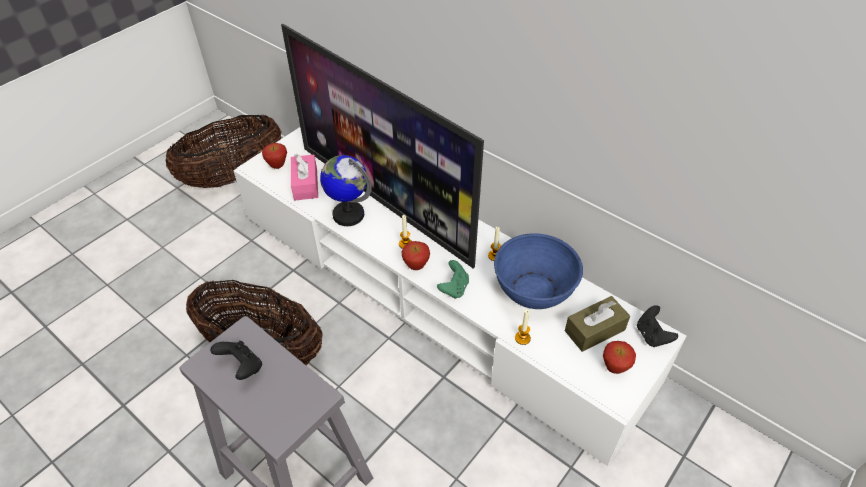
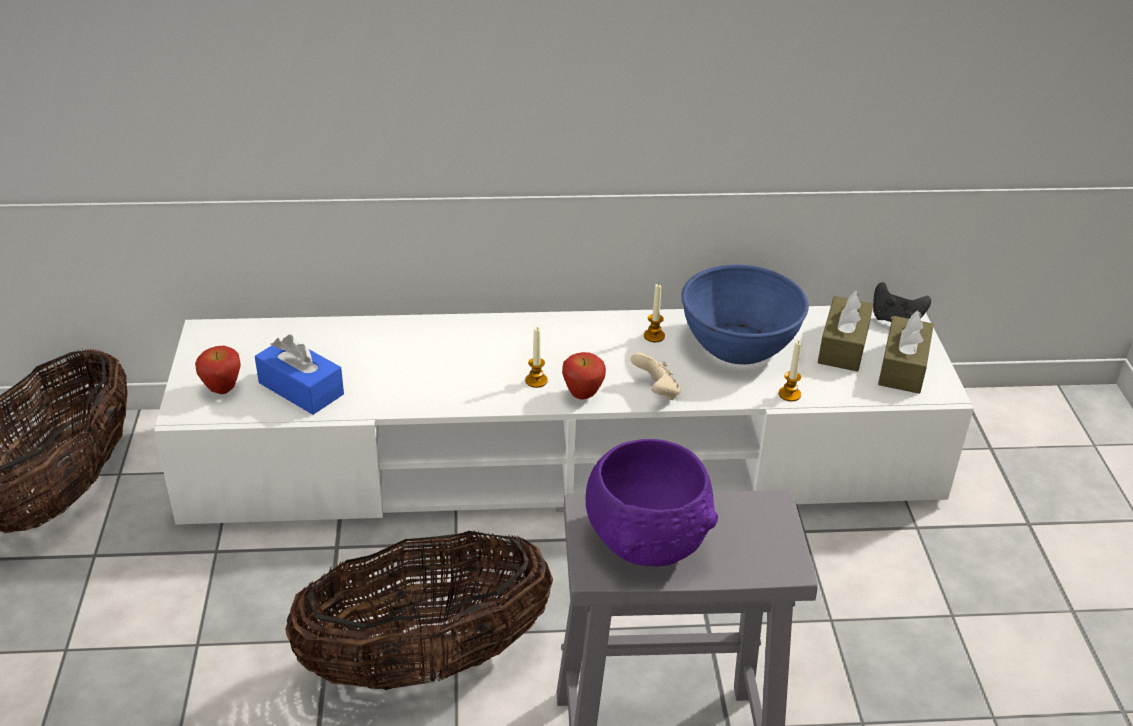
camera: 45 degrees left, 10 degrees down
(242, 367) = (648, 539): black game controller -> purple bowl
(305, 184) = (301, 388): pink tissue box -> blue tissue box
(348, 214) = (415, 390): globe -> none
(386, 202) = (445, 351): television -> none
(454, 288) = (656, 391): green game controller -> beige game controller
(614, 368) = (903, 367): apple -> brown tissue box

